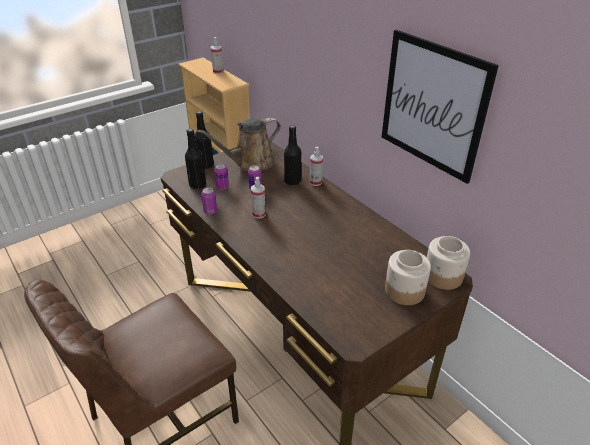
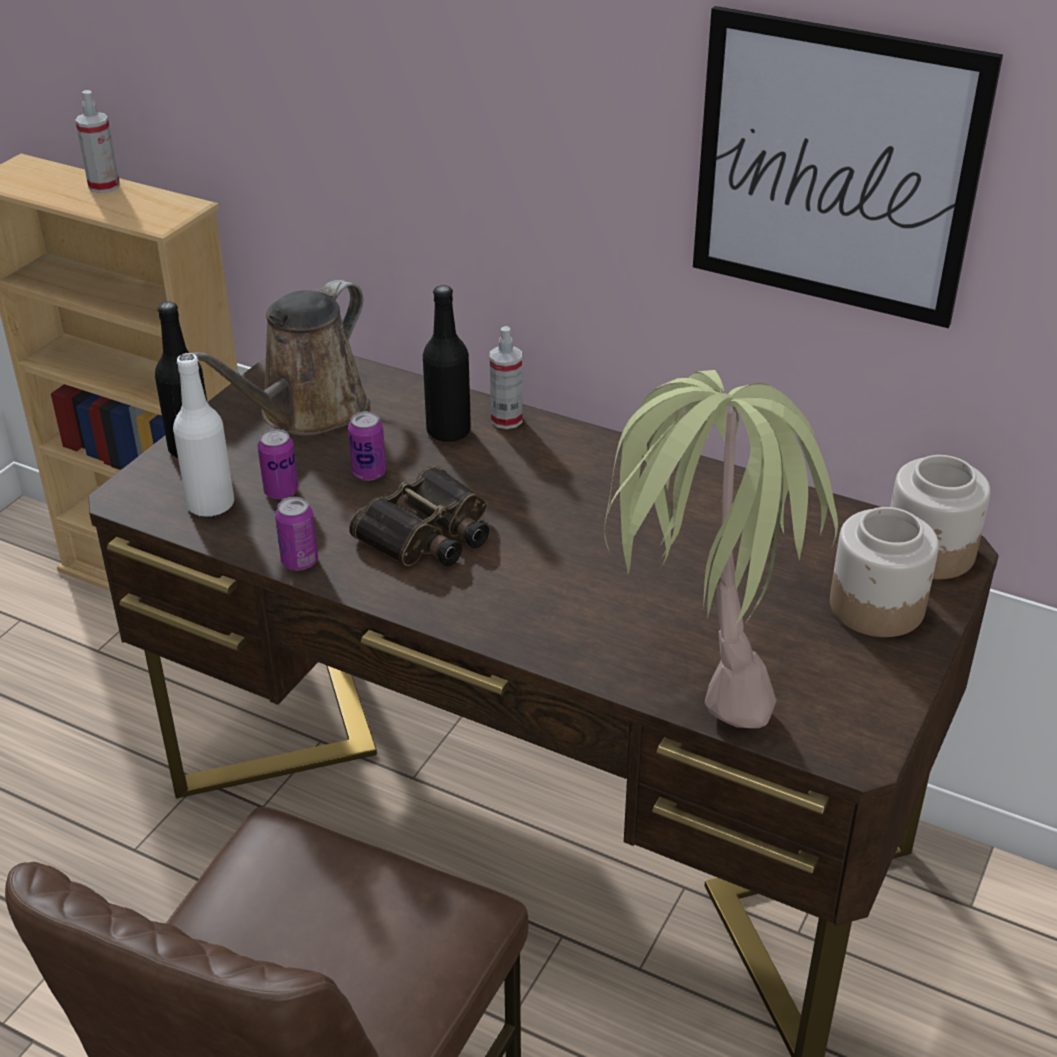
camera: 25 degrees left, 0 degrees up
(197, 185) = (210, 504): black bottle -> white bottle
(259, 214) = (428, 534): spray bottle -> binoculars
(318, 291) = (700, 666): none -> potted plant

